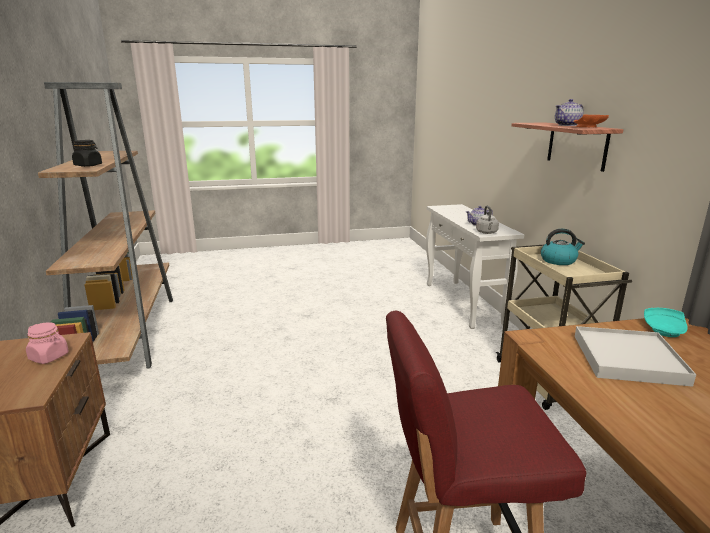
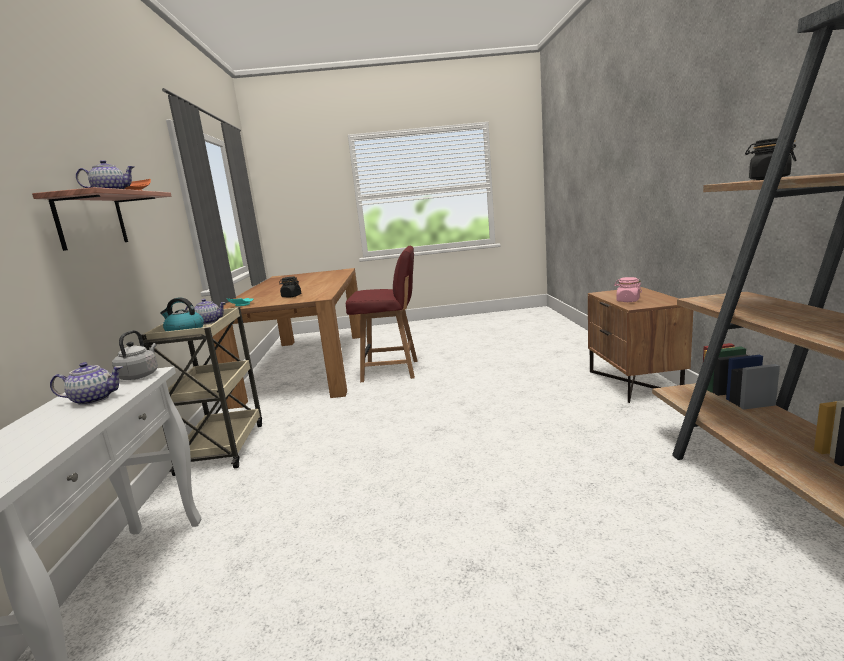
camera: 170 degrees left, 5 degrees down
(571, 273) = (208, 322): none -> teapot
(627, 359) = (291, 296): white tray -> black jar

